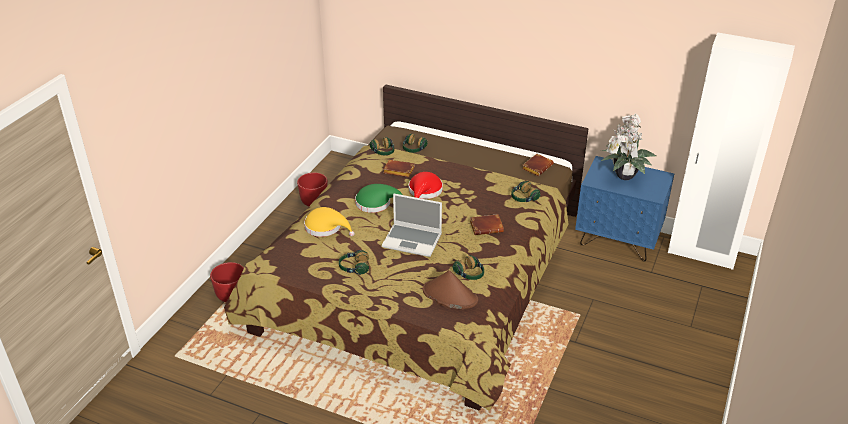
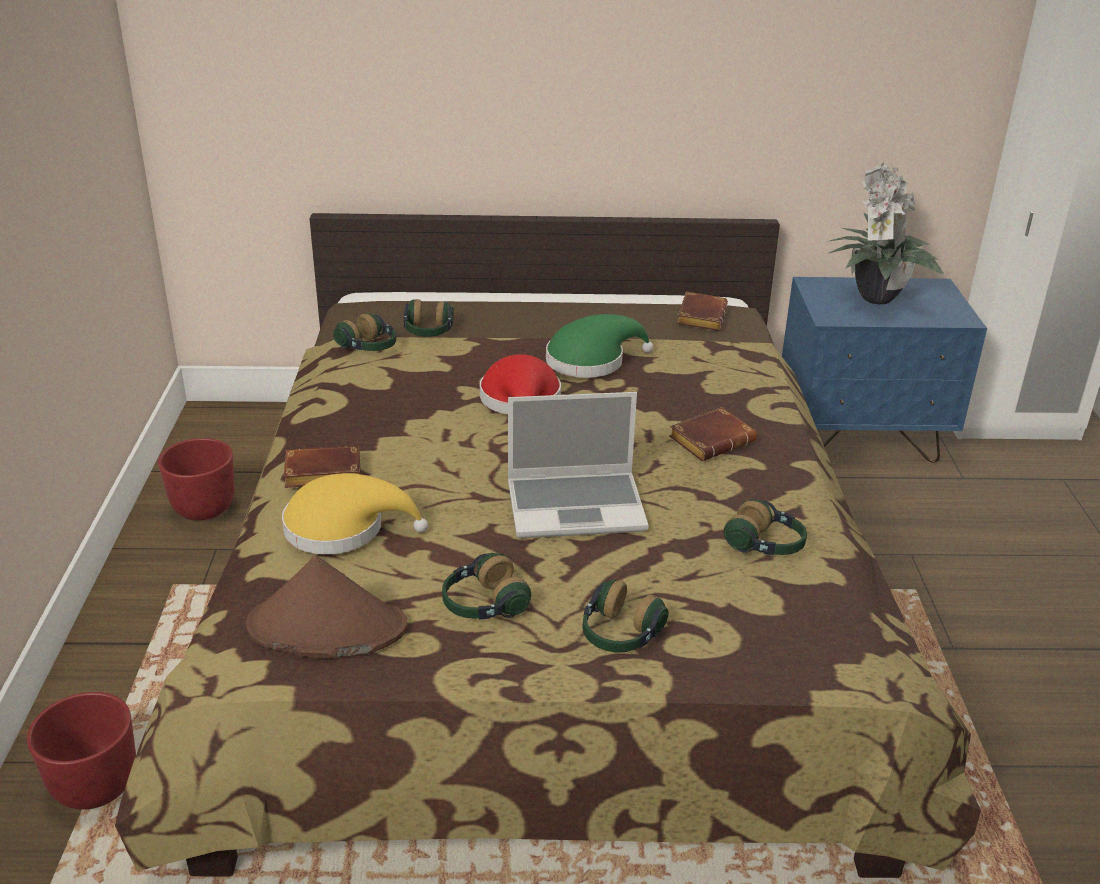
camera: 25 degrees left, 5 degrees down
(376, 203) = (430, 448): green hat -> green hat (591, 361)
(398, 171) = (429, 376): brown book -> brown book (321, 475)
(449, 295) = (764, 605): brown hat -> brown hat (326, 627)
(523, 198) = (732, 372): headphones -> headphones (619, 635)

